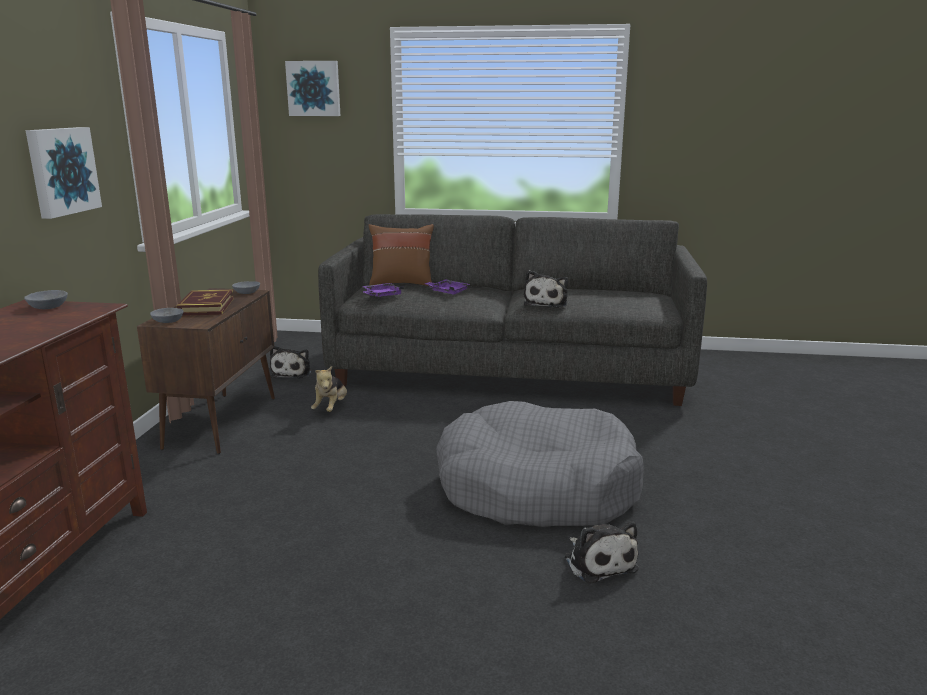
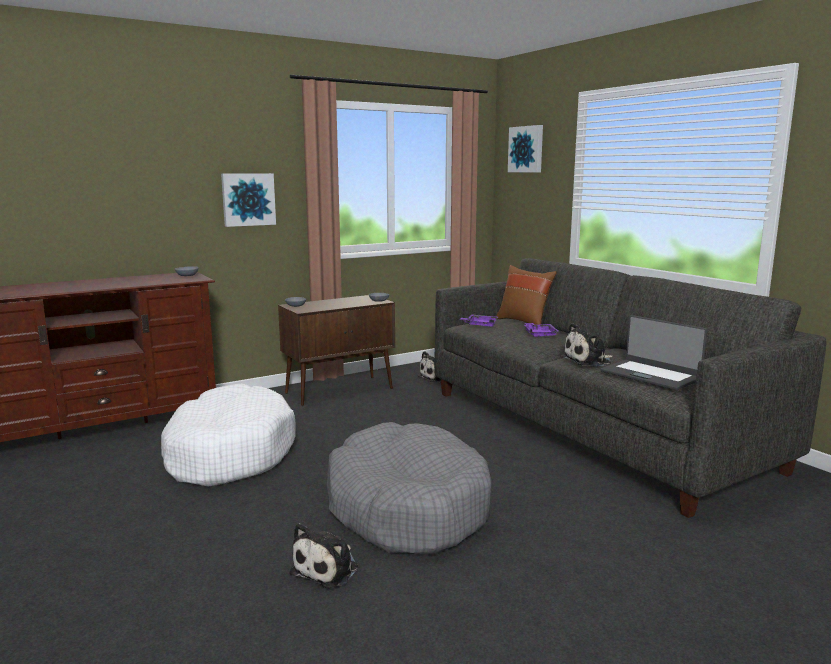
camera: 50 degrees right, 5 degrees down
(206, 307) = (335, 303): book -> none
(263, 535) = (228, 453): none -> white dog bed
(331, 408) = (408, 405): plush toy -> none
(612, 301) = (650, 375): none -> laptop

